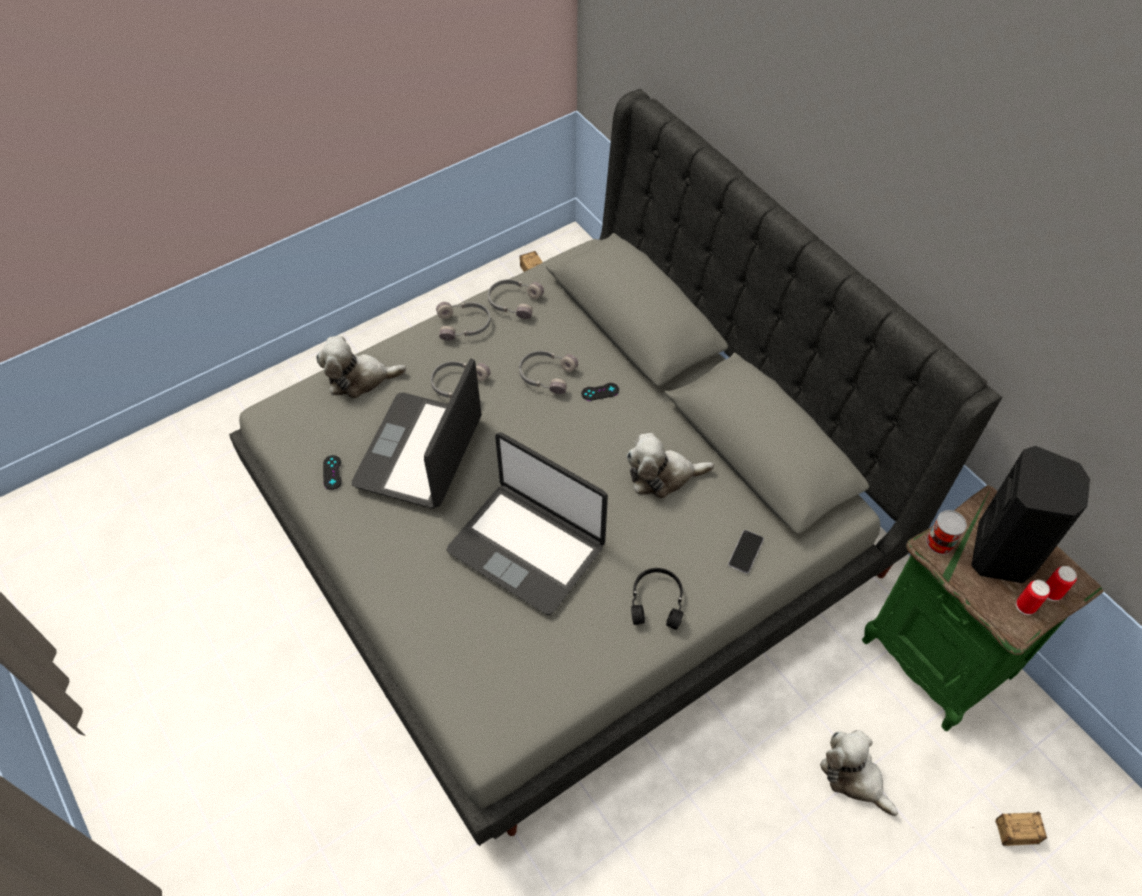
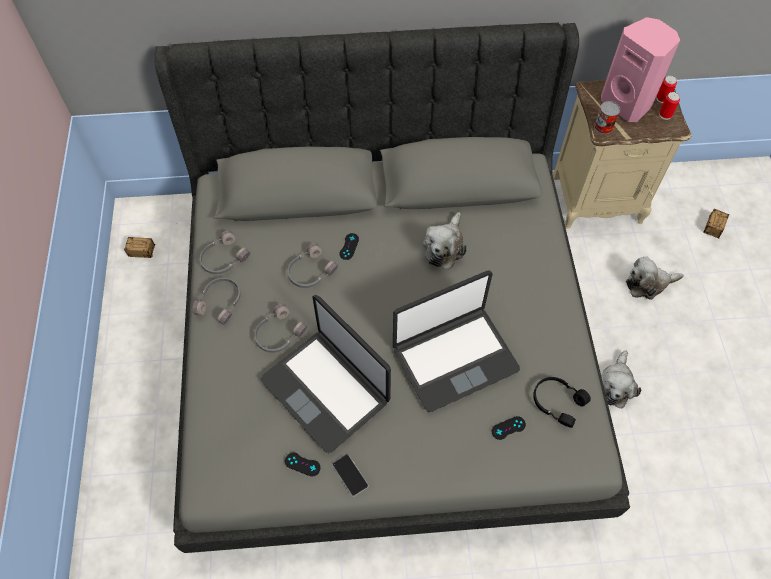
camera: 60 degrees left, 5 degrees up
(359, 379) = (219, 403): plush toy -> plush toy (615, 385)
(474, 636) = (508, 428): none -> black game controller
(657, 602) = (541, 301): black headphones -> black headphones (557, 402)
(745, 552) = (531, 233): phone -> phone (350, 475)
(937, 660) = (597, 200): green nightstand -> beige nightstand
(1004, 554) = (627, 103): black speaker -> pink speaker

